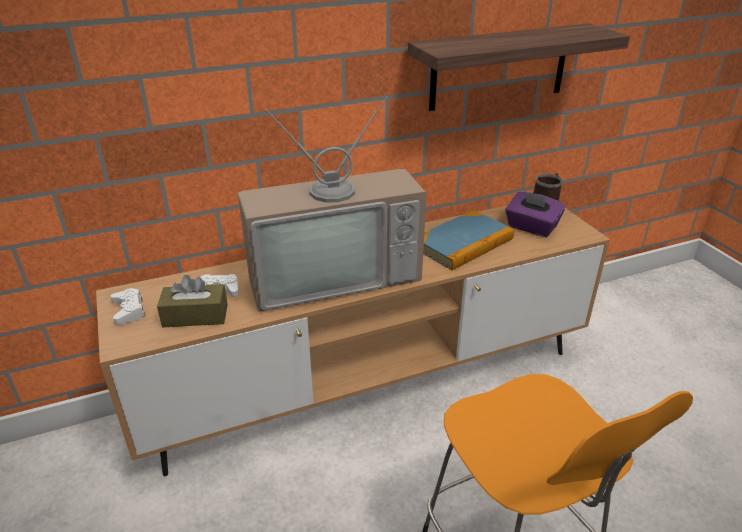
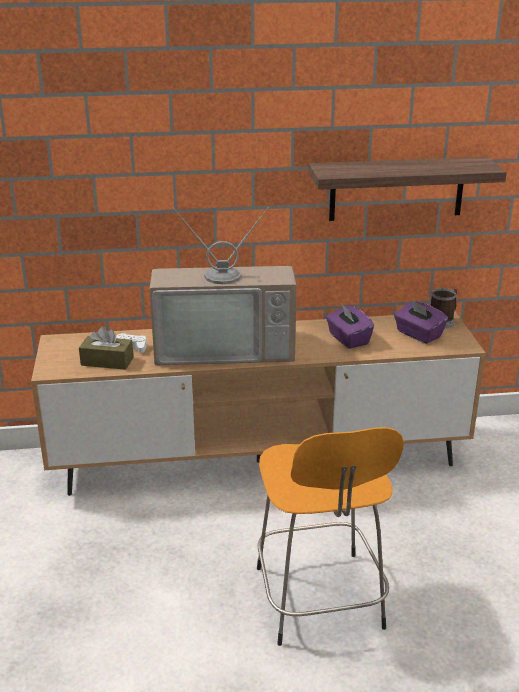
camera: 15 degrees right, 5 degrees down
(129, 311) = (60, 351): white game controller -> none
(463, 243) = (348, 339): book -> purple tissue box

